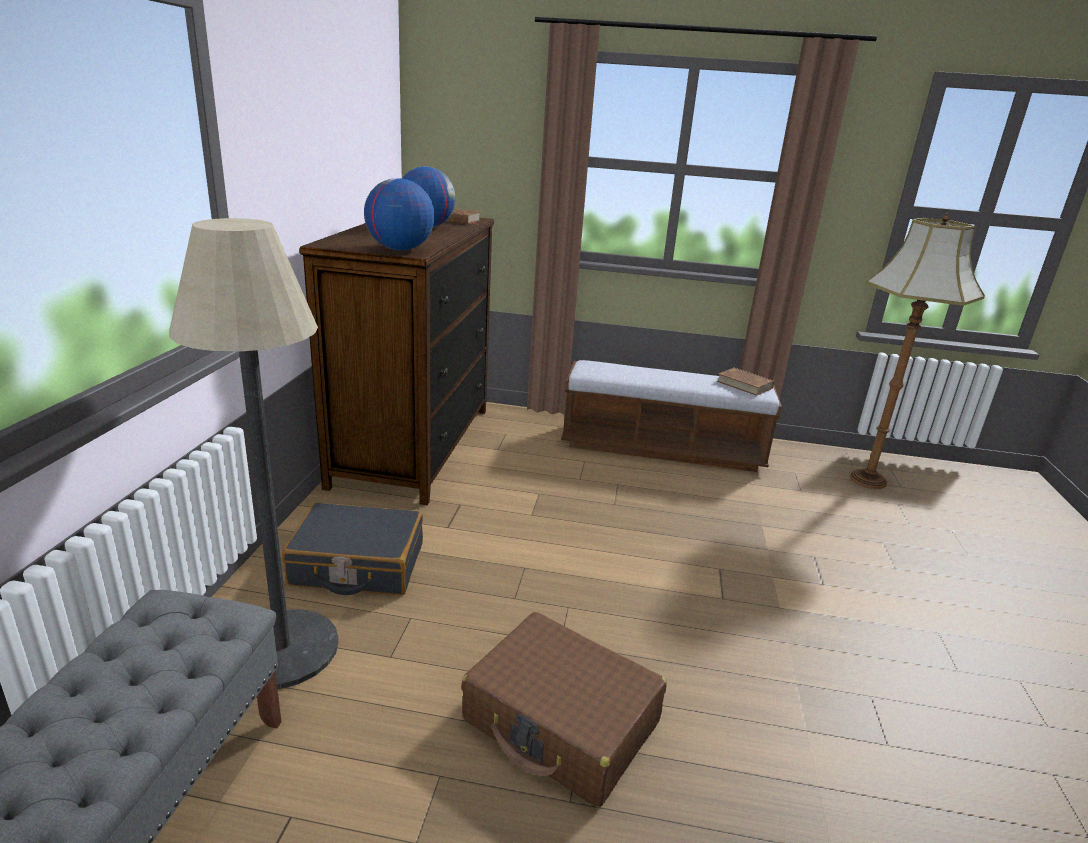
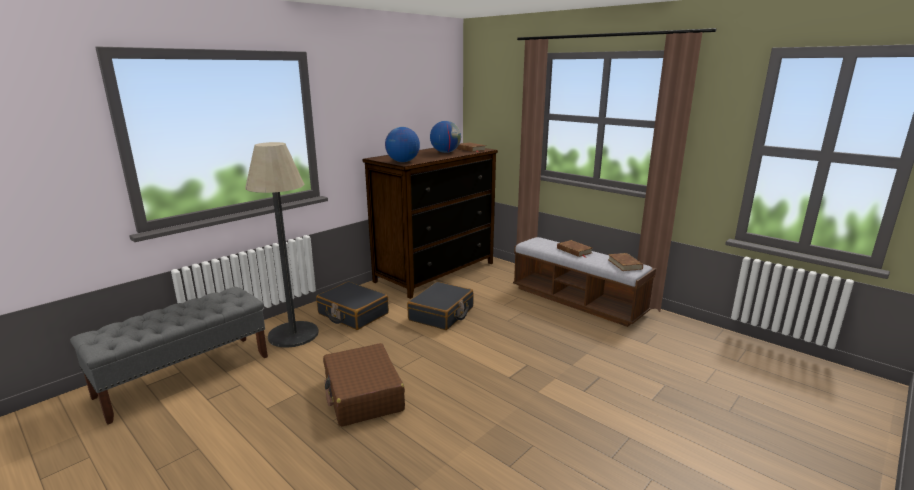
camera: 35 degrees right, 5 degrees down
(510, 520) = (441, 314): none -> black suitcase
(661, 375) = (574, 251): none -> brown book
(867, 479) = (713, 350): floor lamp -> none

